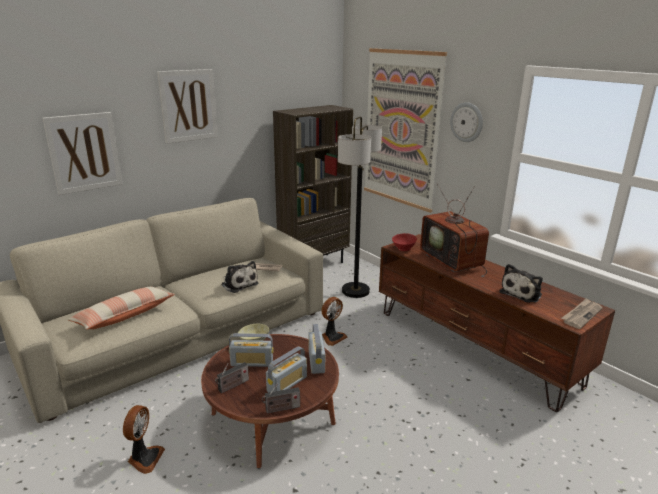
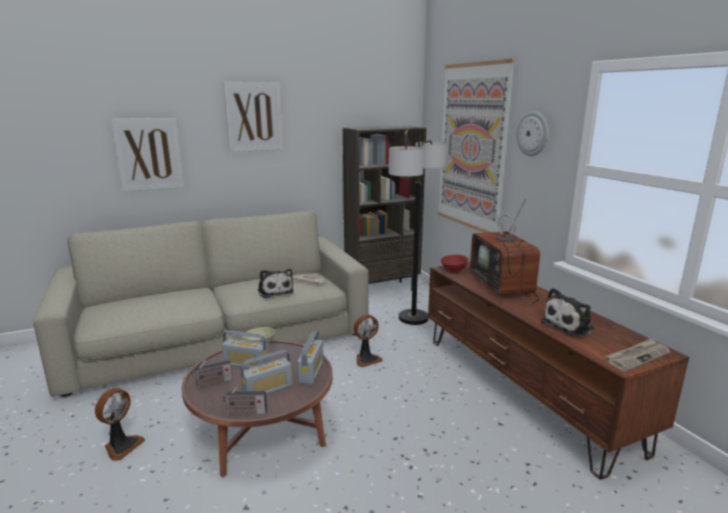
camera: 15 degrees right, 5 degrees down
(124, 316) = (152, 307): pillow -> none

